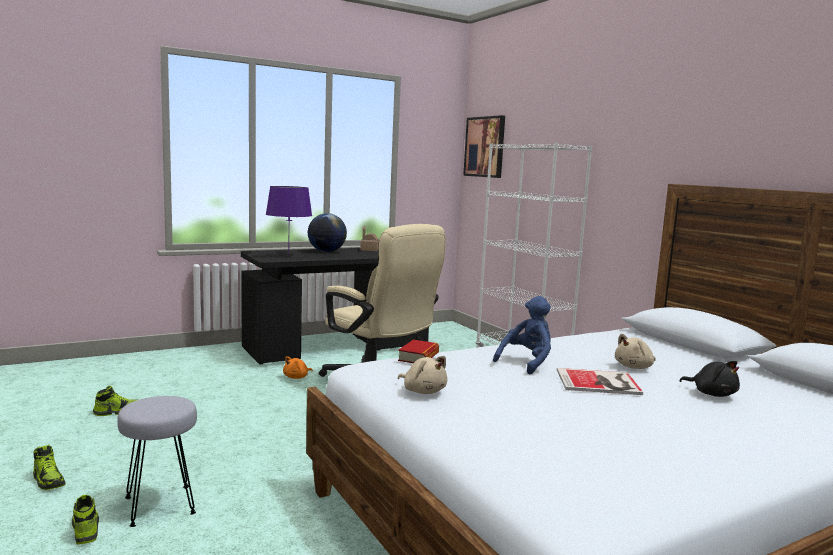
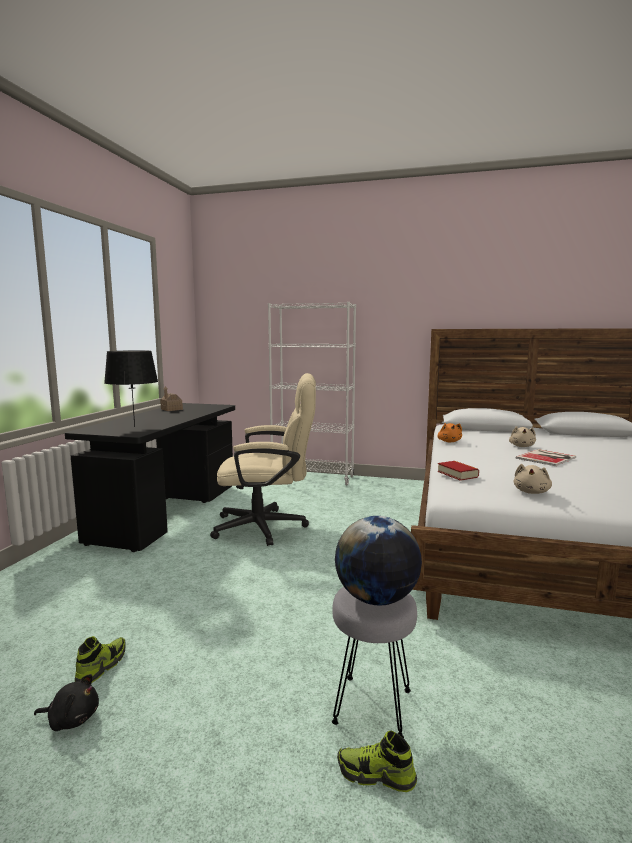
camera: 45 degrees left, 0 degrees up
(48, 481) = (222, 776): shoe -> none
(288, 256) = (134, 427): purple table lamp -> black table lamp
(297, 377) = (197, 548): orange plush toy -> orange plush toy (449, 441)
(326, 252) = (148, 417): globe -> globe (376, 599)
(423, 391) = (531, 492): beige plush toy -> beige plush toy turned 120 degrees clockwise
(485, 147) = (228, 307): picture -> none
(527, 362) = (494, 459): blue plush toy -> none
(712, 394) = (577, 449): black plush toy -> black plush toy (72, 719)

